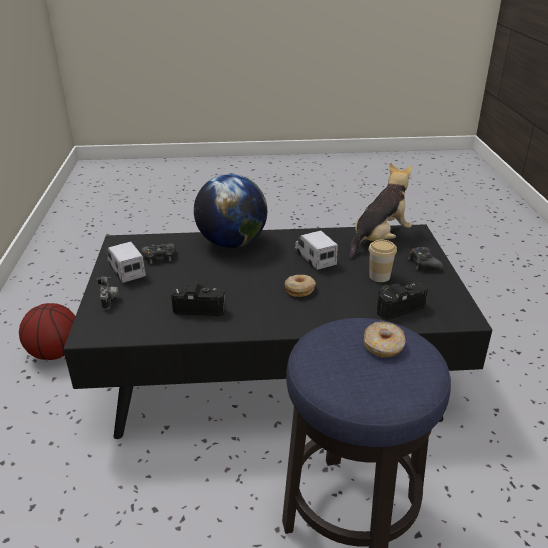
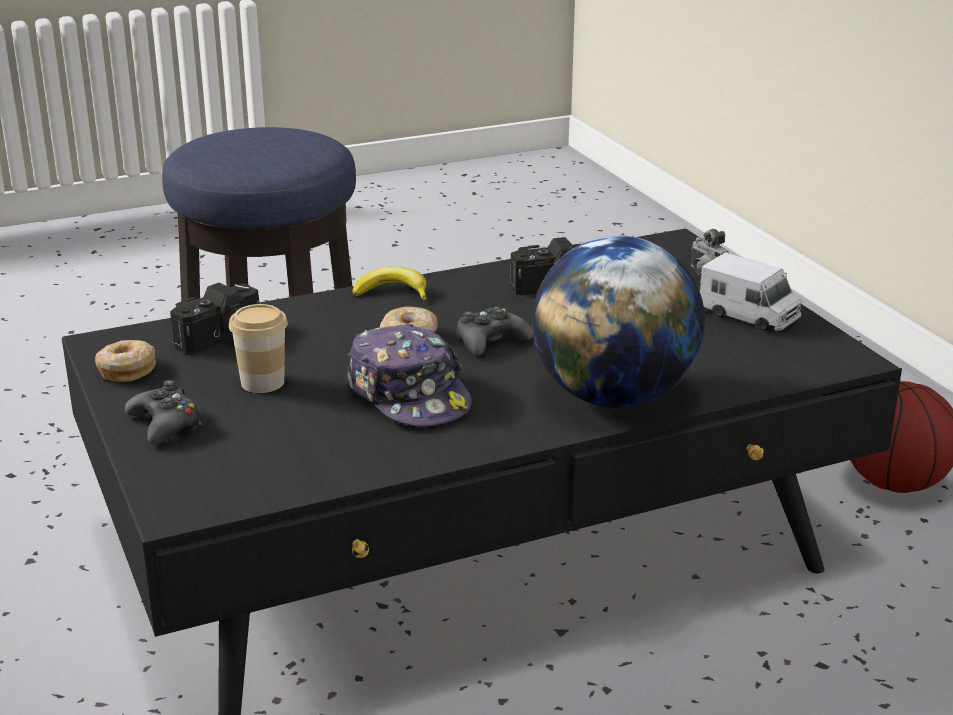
camera: 160 degrees right, 5 degrees down
(159, 257) = (724, 345): black game controller -> black game controller (490, 341)
(293, 324) = (393, 292): none -> banana
(315, 258) = (409, 395): toy truck -> cap
(379, 239) = (274, 466): plush toy -> none
(383, 346) = (241, 156): donut -> donut (126, 370)

